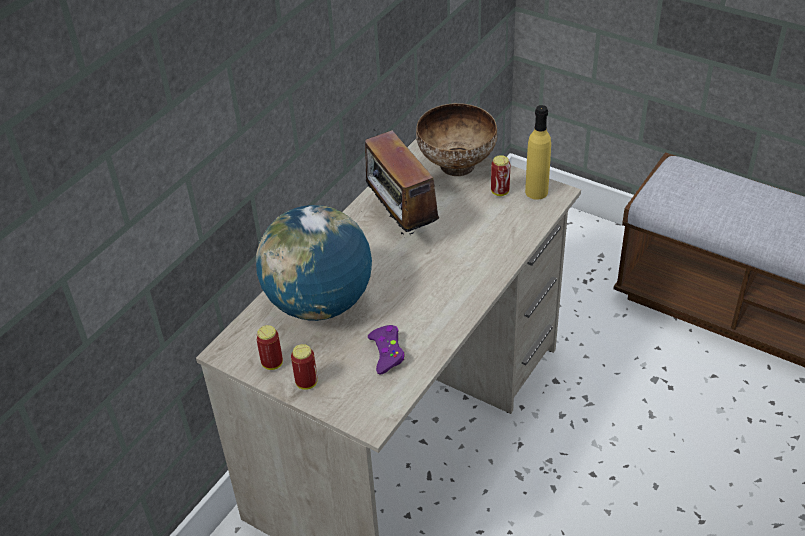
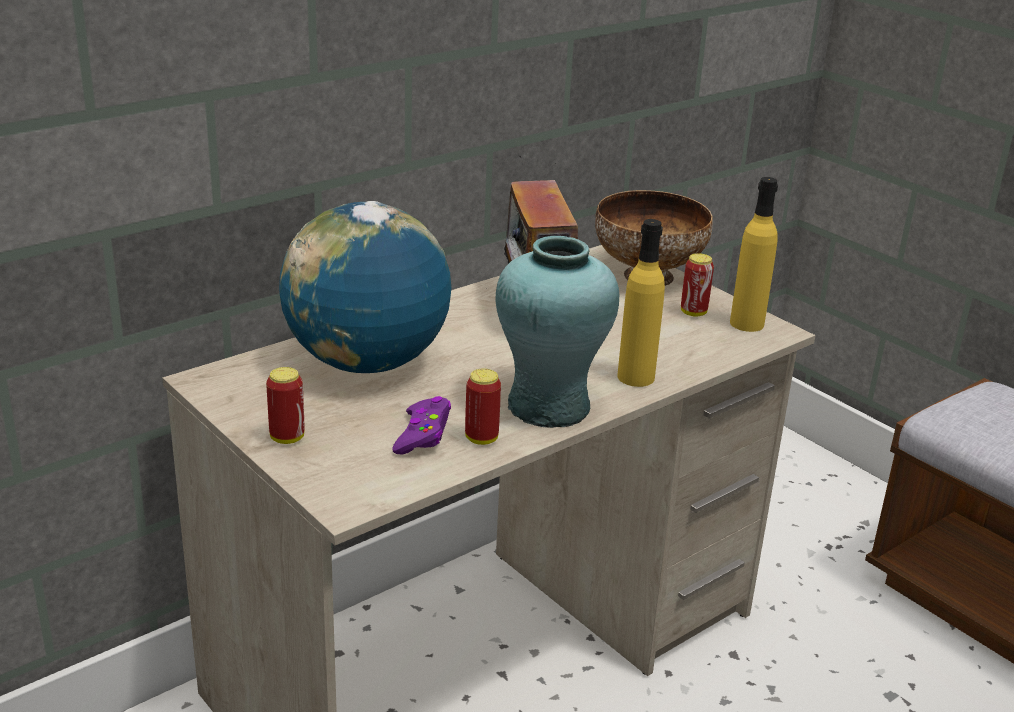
camera: 15 degrees right, 15 degrees down
(272, 363) = (256, 407): can -> can (481, 438)
(449, 304) = (548, 406): none -> turquoise vase
(490, 262) = (636, 377): none -> yellow bottle

